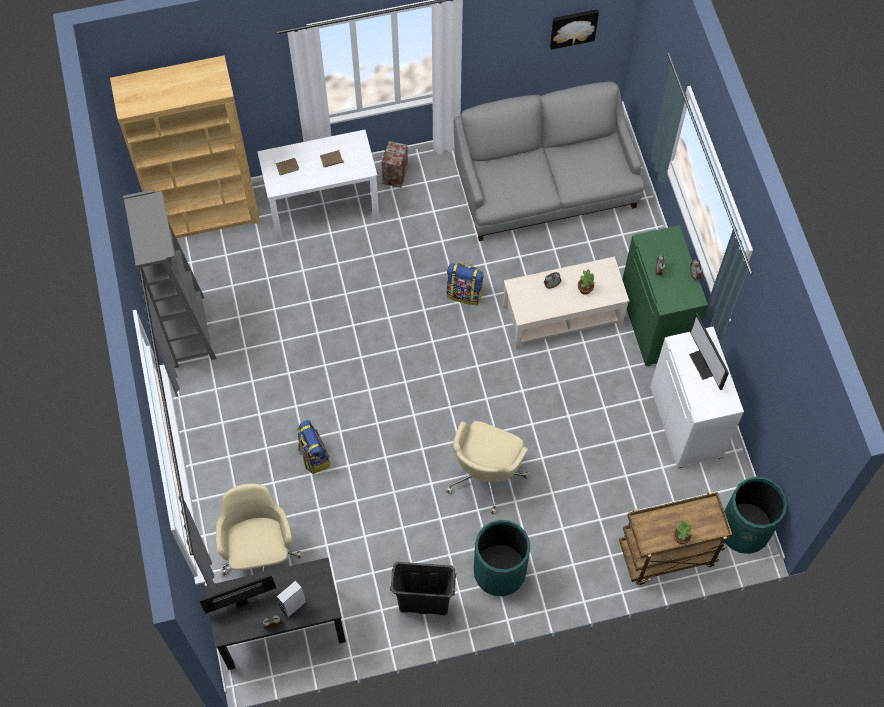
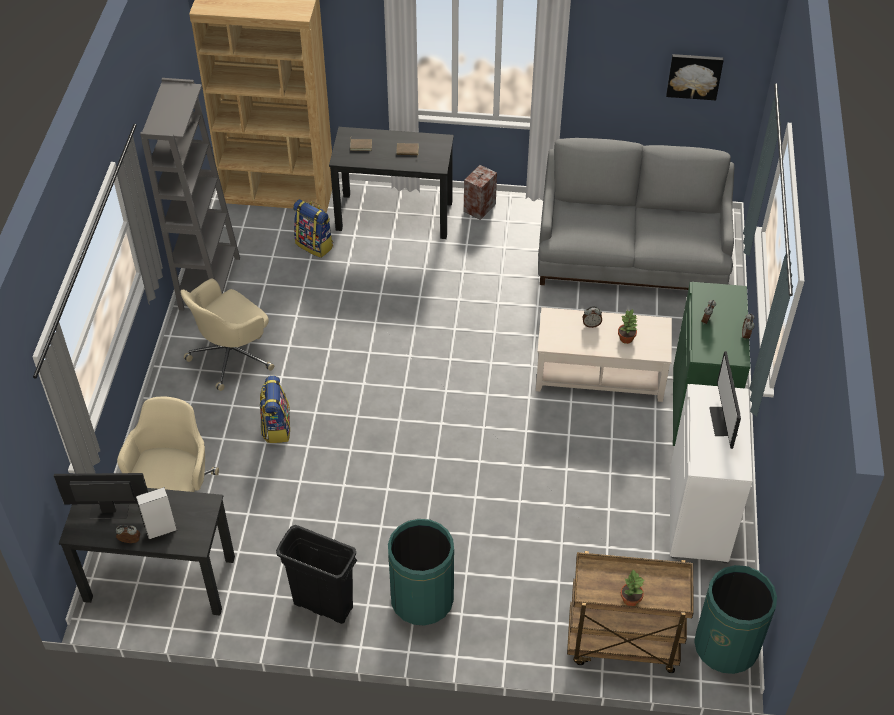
camera: 20 degrees right, 15 degrees down
(323, 207) = (395, 215): white desk -> black desk
(465, 293) = (504, 326): backpack -> backpack (315, 245)
(486, 474) = (450, 498): beige office chair -> beige office chair (232, 356)

